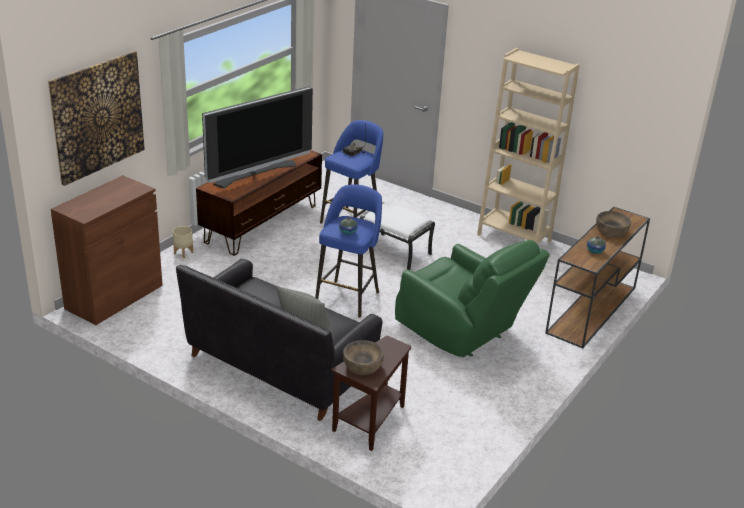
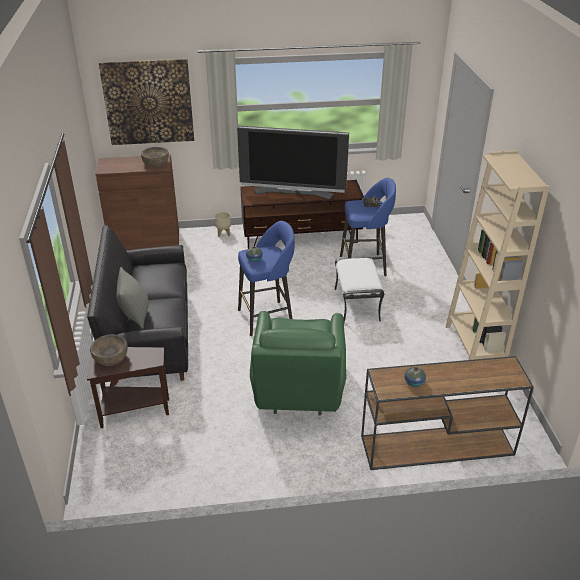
camera: 50 degrees right, 5 degrees up
(611, 231) = (466, 375): brown bowl -> brown bowl (155, 163)

